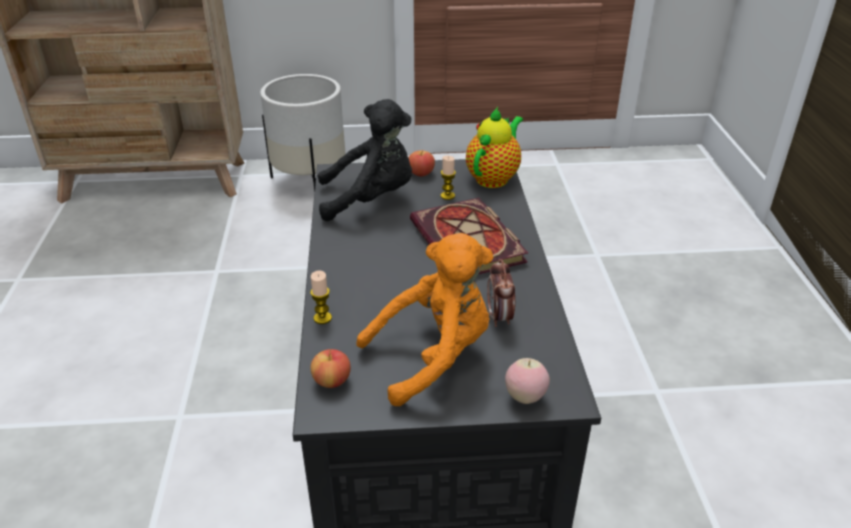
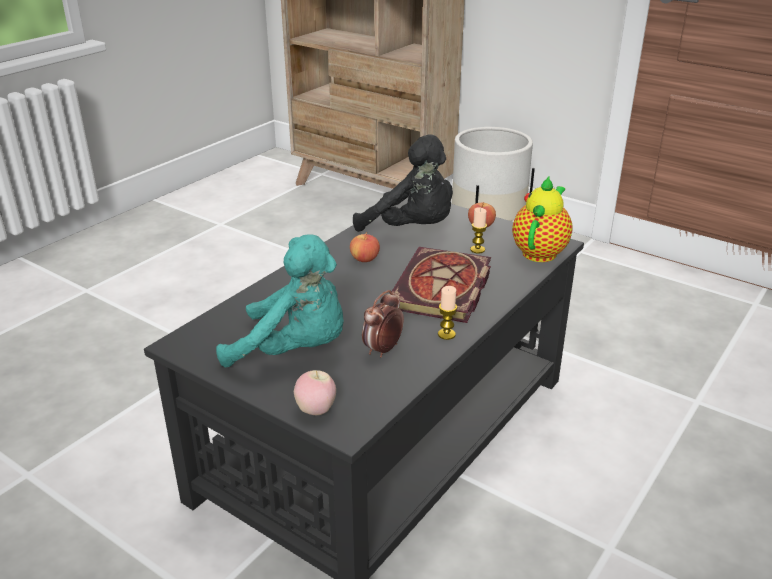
camera: 40 degrees right, 5 degrees down
(322, 318) = (261, 291): candle -> candle (446, 334)
(331, 381) = (209, 330): apple -> apple (364, 259)
(433, 356) = (294, 350): orange plush toy -> turquoise plush toy
(494, 177) = (540, 251): teapot -> teapot turned 45 degrees counterclockwise

